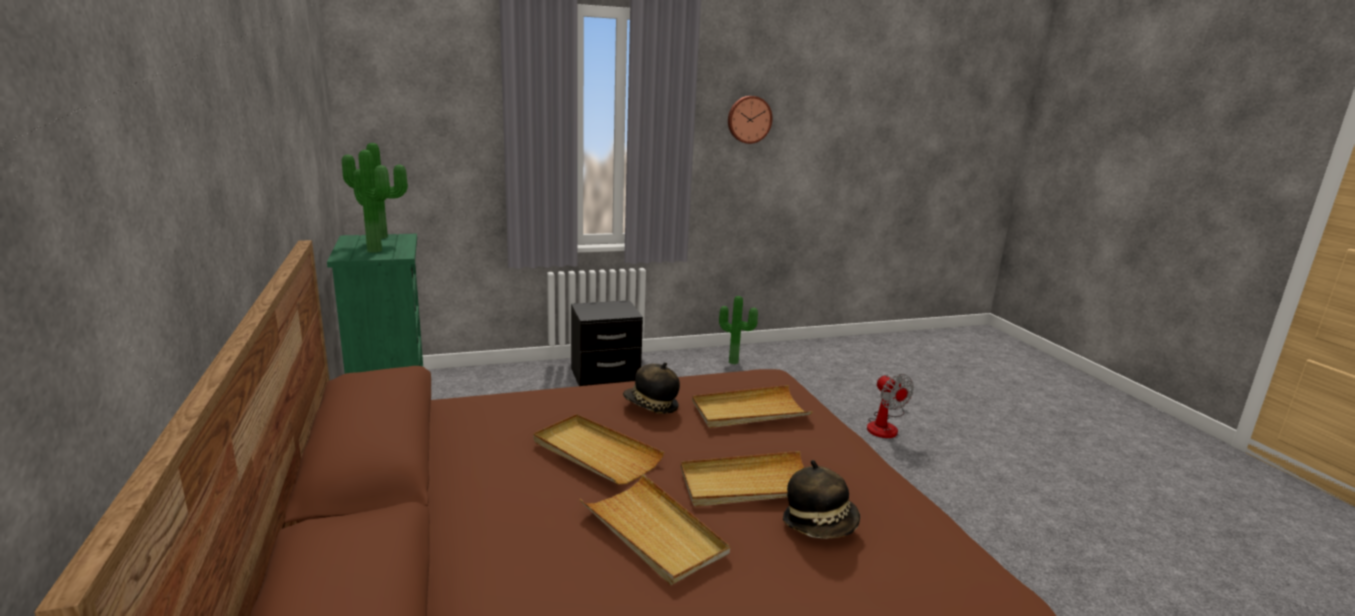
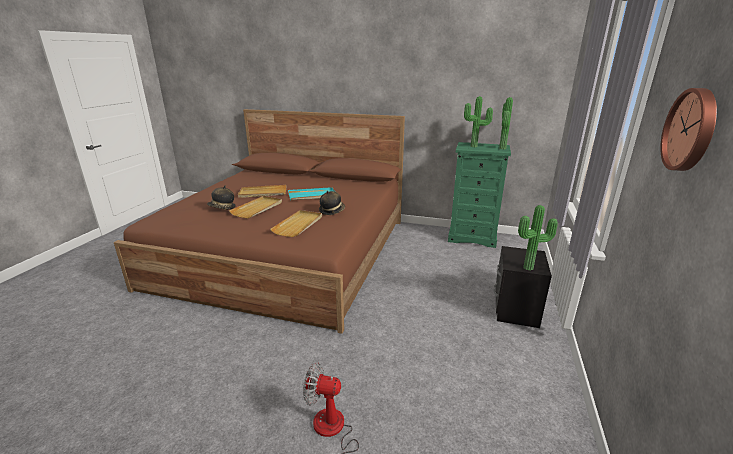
camera: 125 degrees right, 5 degrees up
(595, 453) = (312, 196): beige tray -> turquoise tray
(734, 361) = (533, 402): potted plant -> potted plant (529, 269)

